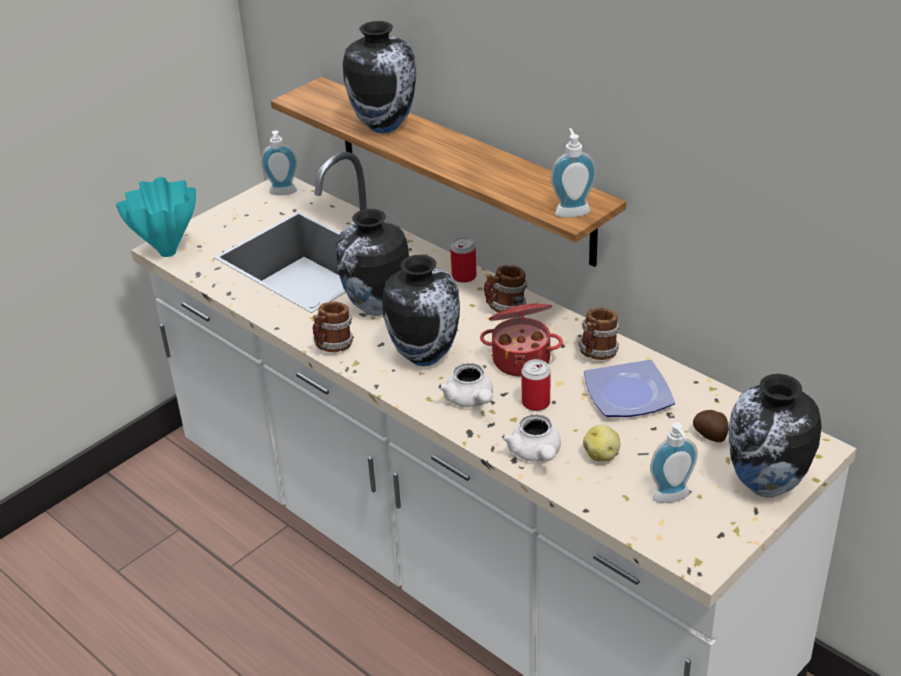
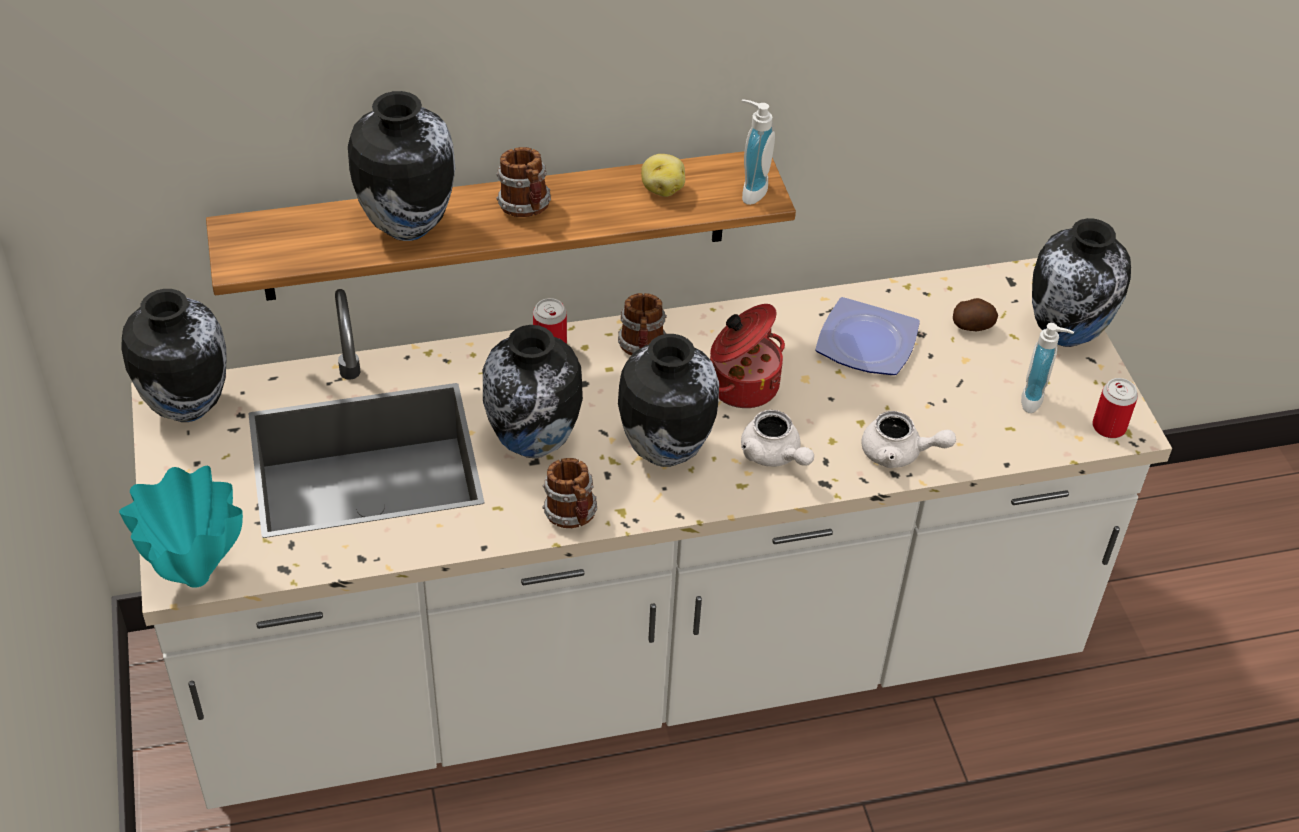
camera: 60 degrees left, 10 degrees up
(283, 193) = (187, 407): soap dispenser -> vase
(471, 400) = (774, 456): white teapot -> white teapot turned 45 degrees clockwise
(536, 403) = (821, 411): can -> can (1109, 427)
(597, 354) = (785, 327): mug -> mug (526, 208)
(602, 455) = (939, 410): potato -> potato (662, 189)

